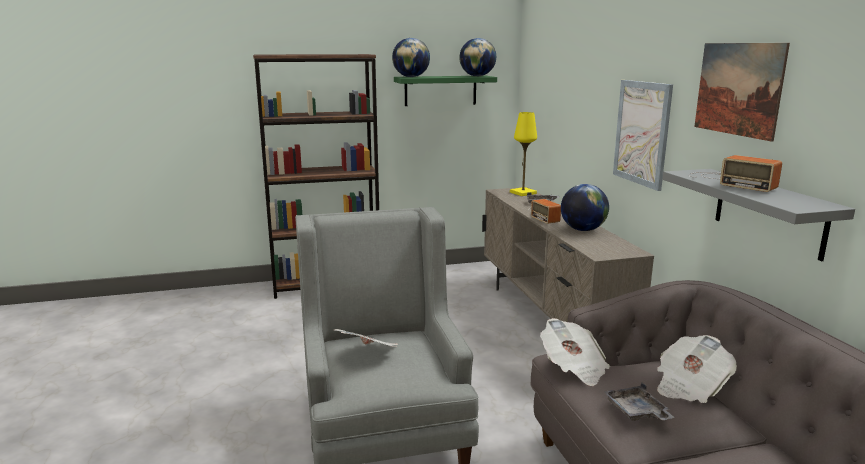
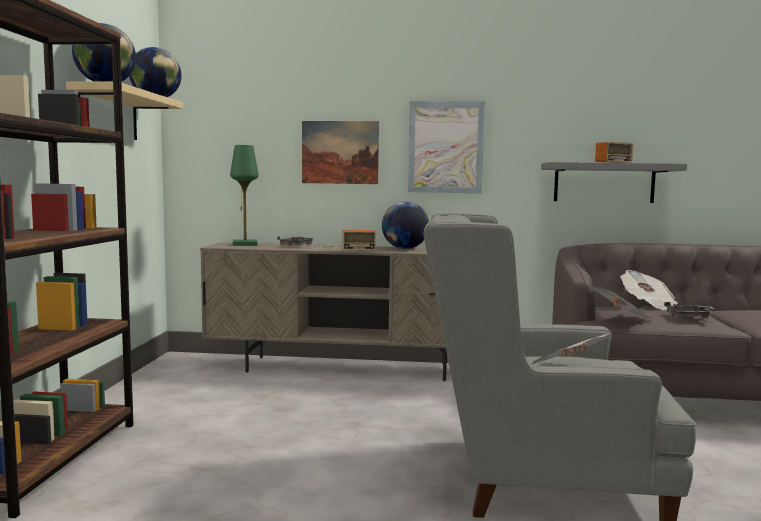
camera: 70 degrees left, 10 degrees down
(440, 90) = (108, 114): green shelf -> beige shelf
(522, 193) = (245, 244): yellow table lamp -> green table lamp
(738, 89) = (561, 101): picture -> picture (340, 152)

